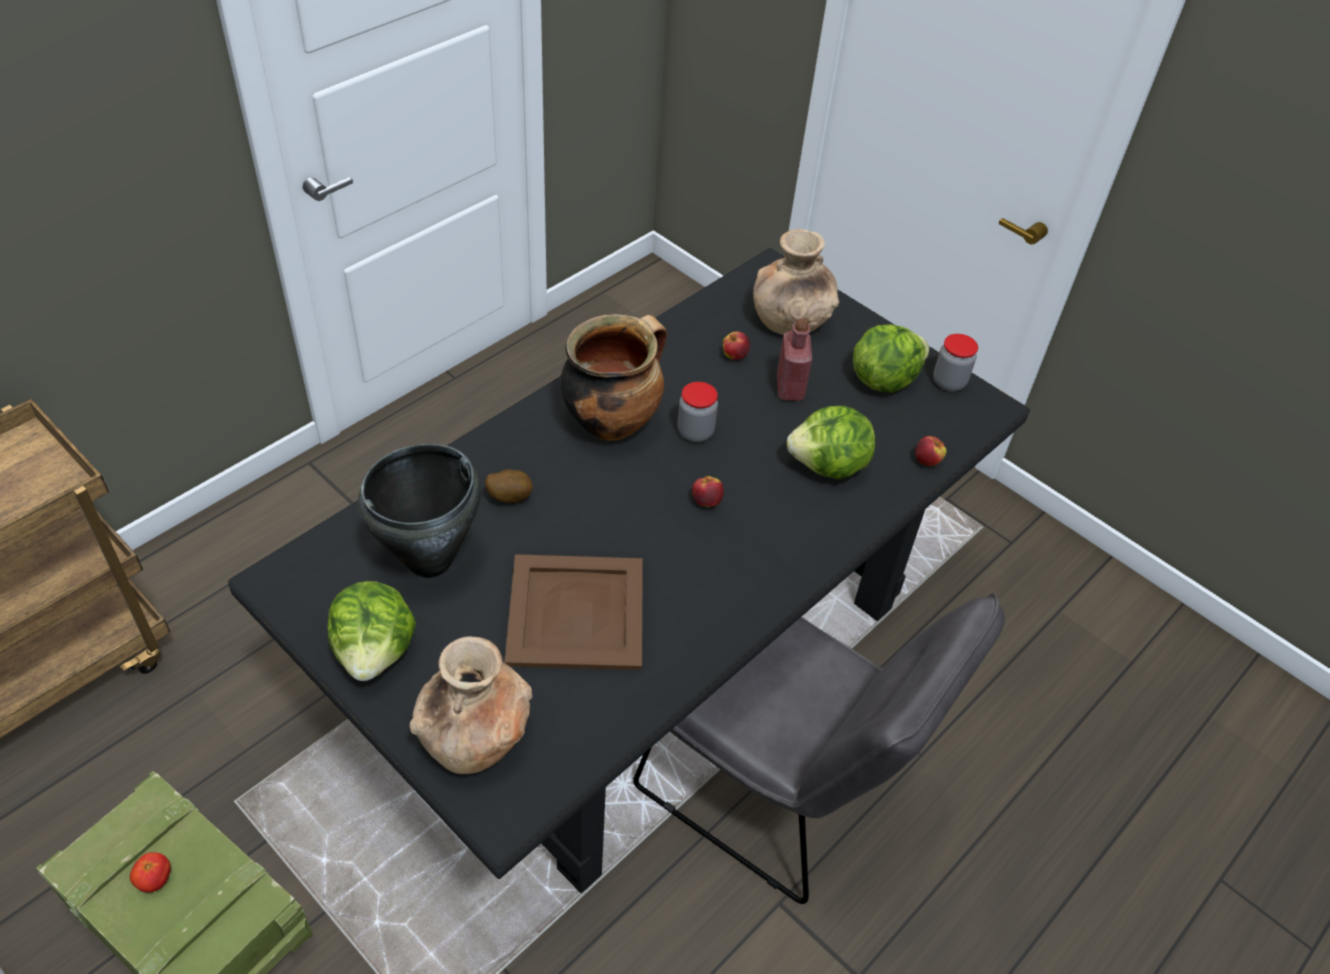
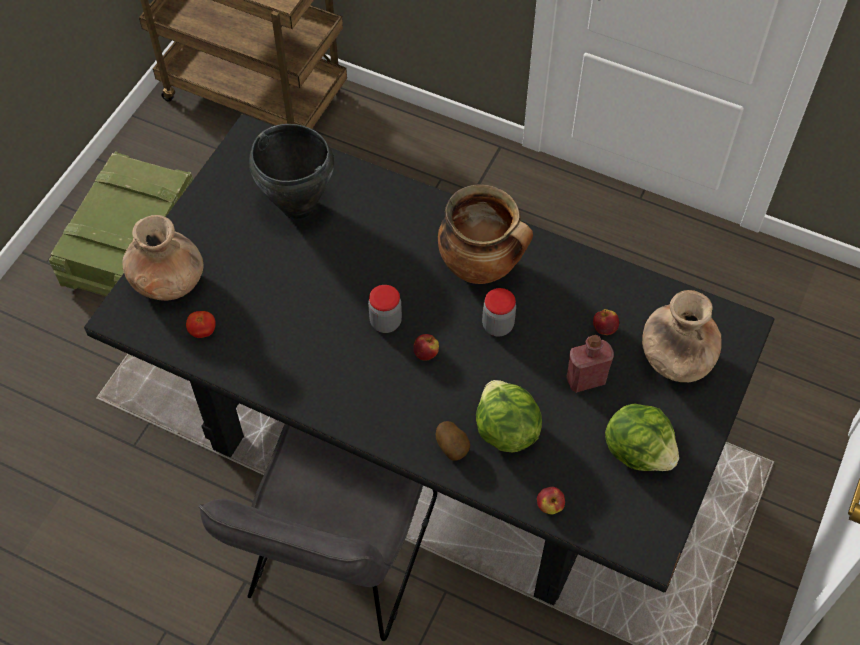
camera: 75 degrees right, 10 degrees up
(155, 880) = (121, 206): tomato -> tomato (203, 331)
(375, 651) = (215, 207): lettuce -> none
(509, 497) = (374, 230): potato -> potato (453, 447)
(574, 613) = (286, 303): brown tray -> none
(949, 382) = (664, 507): jar -> jar (385, 322)

